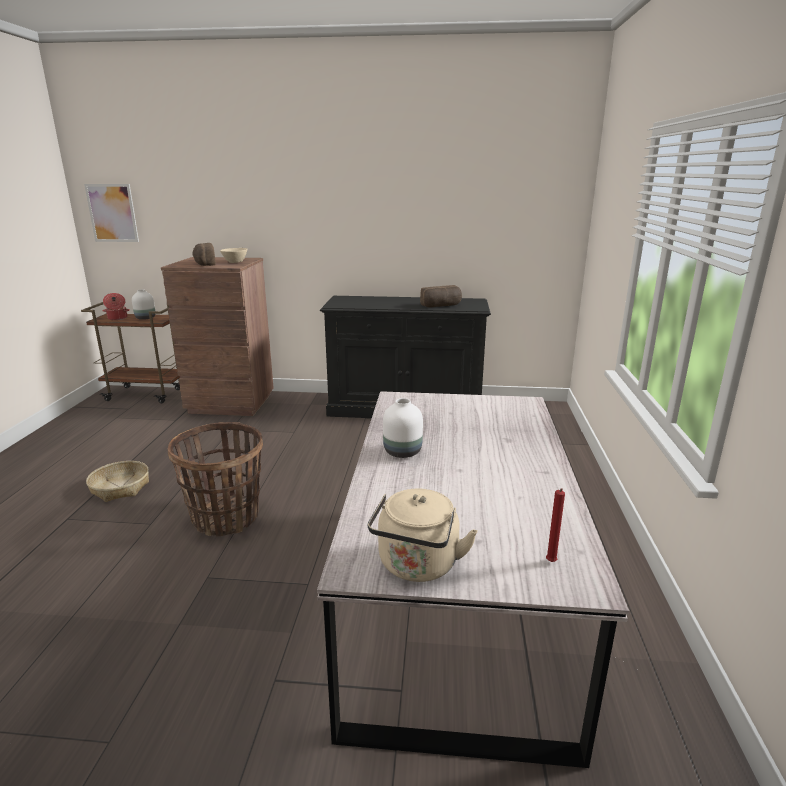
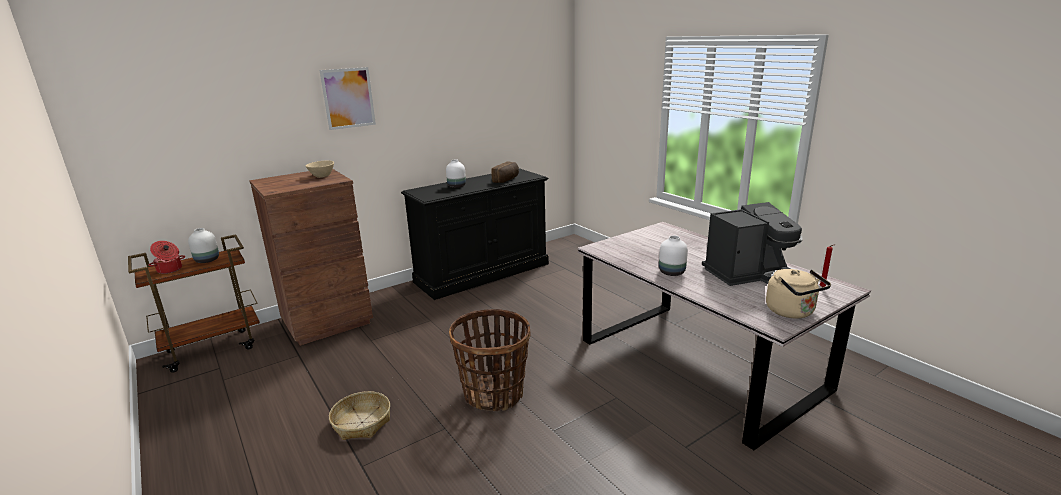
camera: 40 degrees left, 0 degrees up
(112, 213) = (130, 146): picture -> picture (348, 98)
(204, 263) = (297, 183): bread -> none
(381, 301) = (456, 186): none -> white vase
(489, 495) = (749, 274): none -> coffee machine

